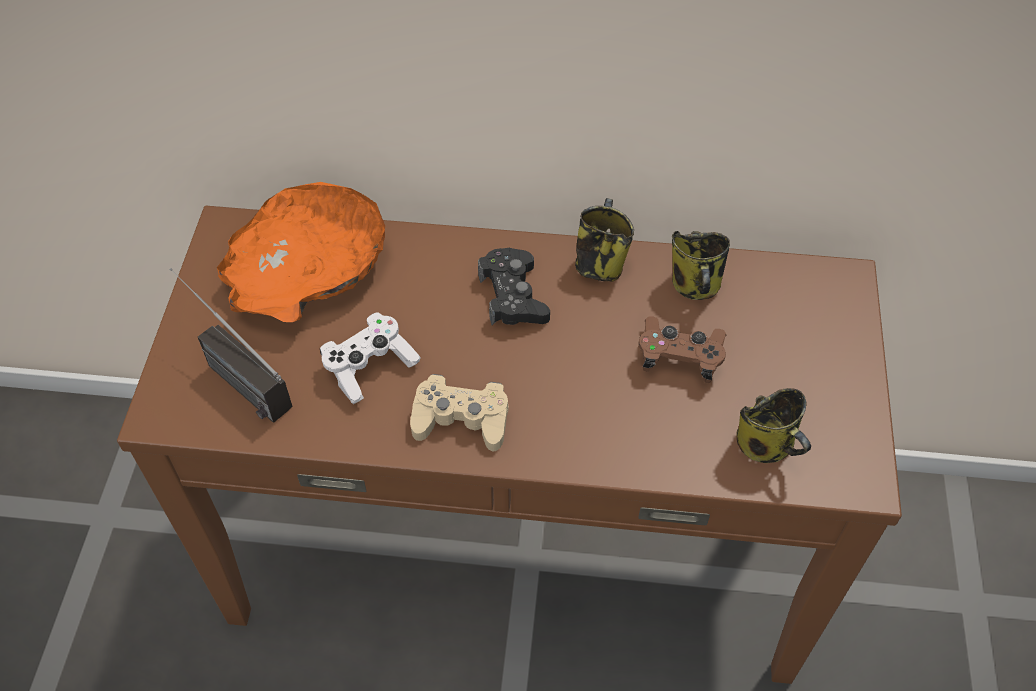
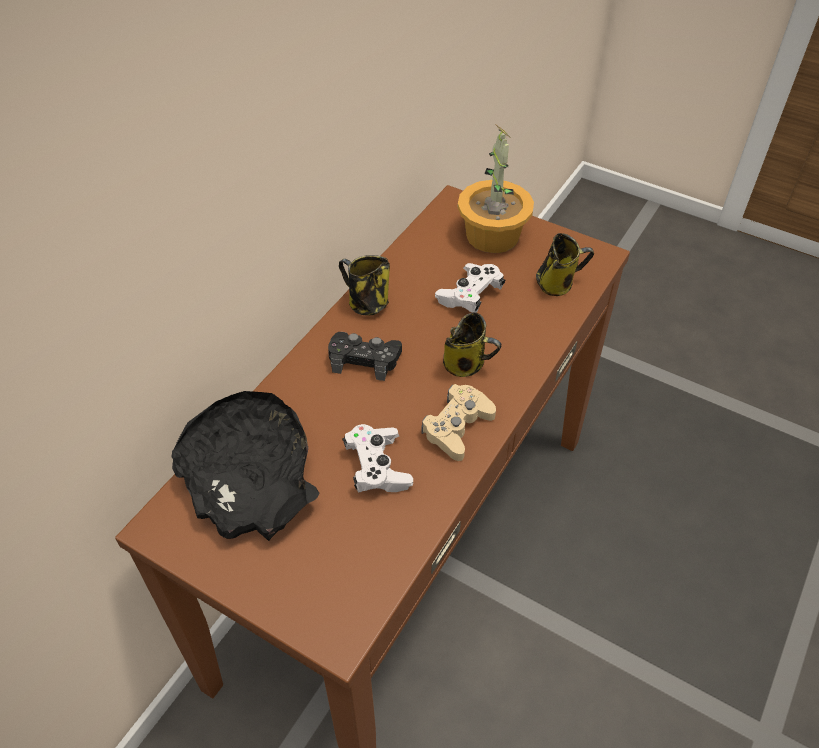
camera: 65 degrees left, 5 degrees down
(230, 373) = (326, 568): radio -> none
(307, 270) = (251, 479): orange bowl -> black bowl
(679, 357) = (470, 296): brown game controller -> white game controller
(696, 286) = (417, 266): mug -> mug (466, 364)
(808, 342) = (491, 236): none -> potted plant

